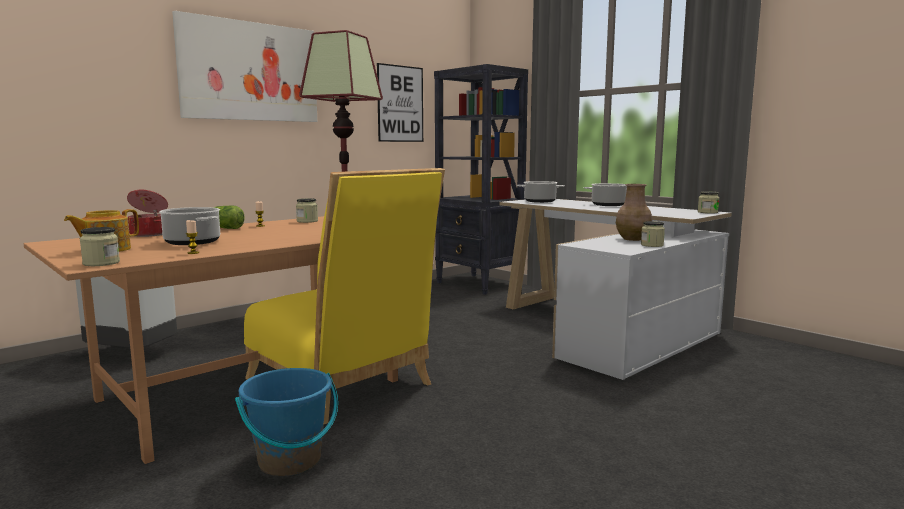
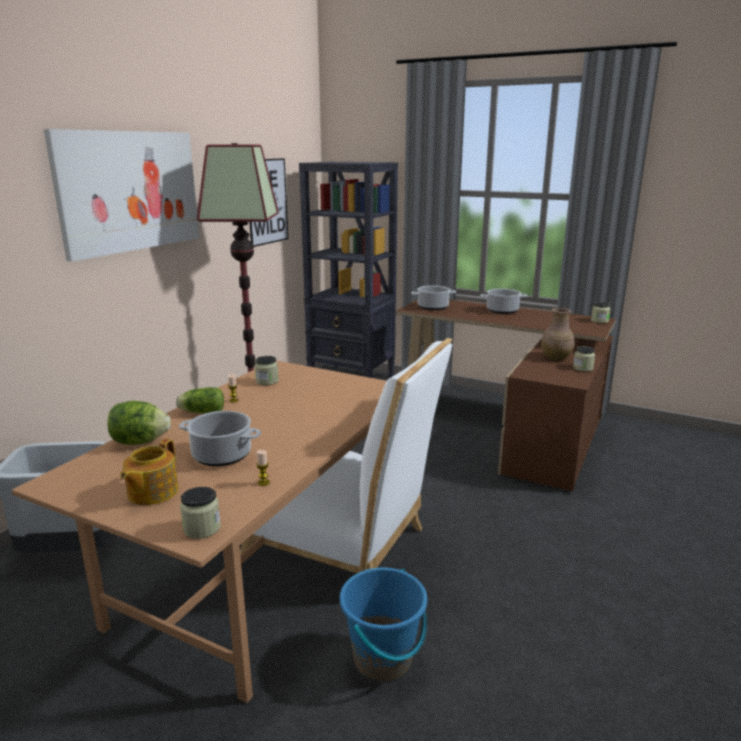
camera: 20 degrees left, 10 degrees up
(149, 234) = (140, 442): cooking pot -> lettuce
(344, 385) = (344, 547): yellow chair -> white chair
(605, 329) = (508, 427): white desk -> brown desk

